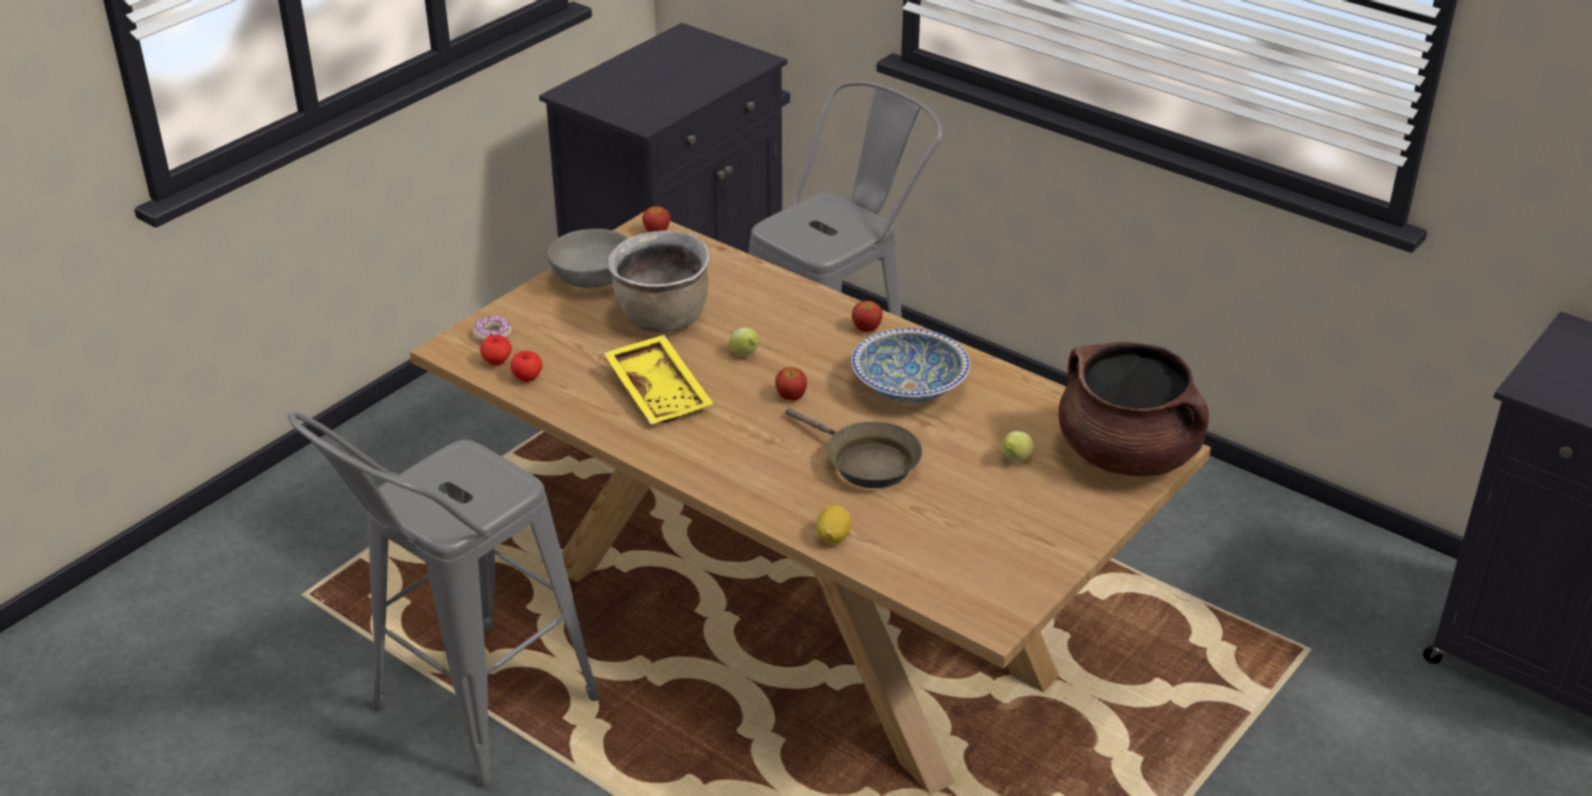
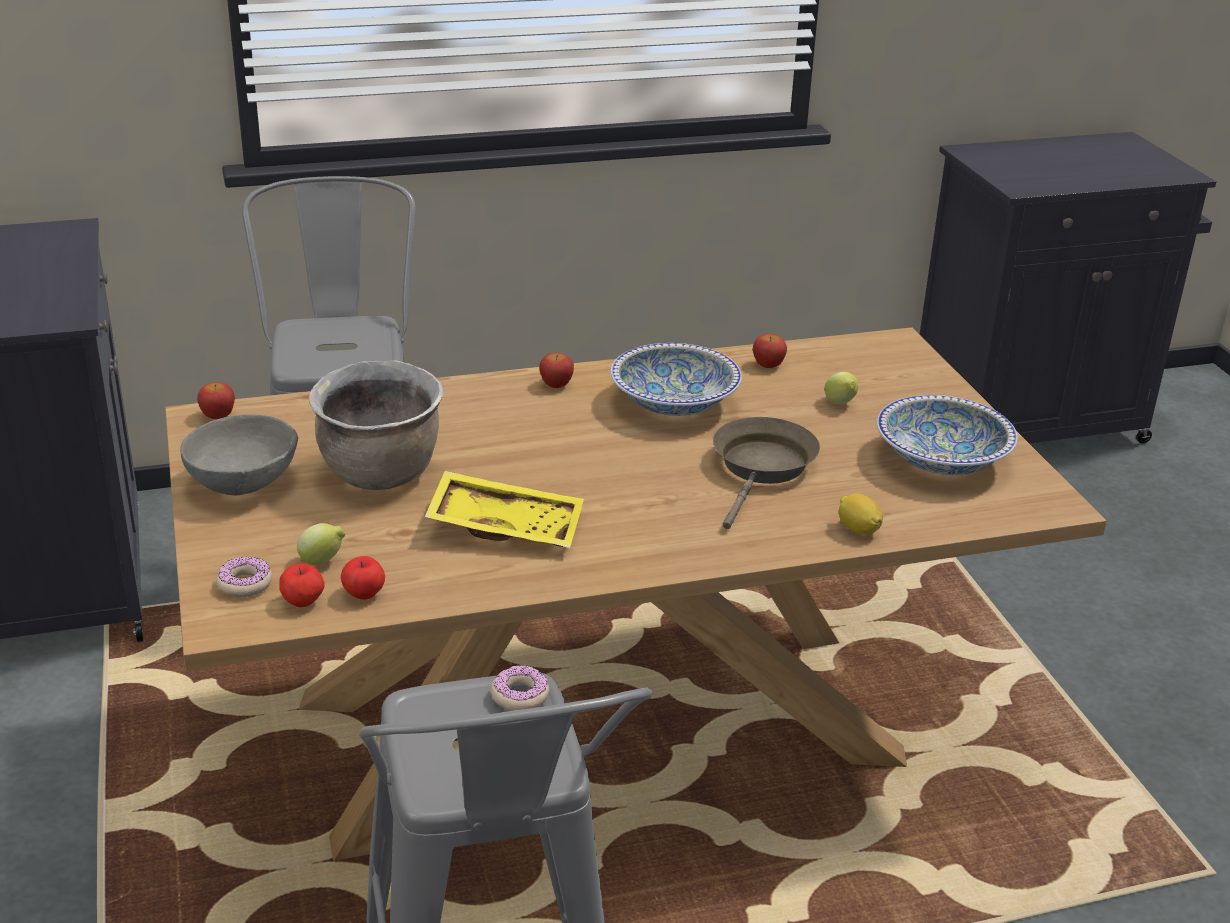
camera: 55 degrees left, 5 degrees down
(508, 485) = (519, 695): none -> donut
(745, 355) = (510, 457): lemon -> lemon (323, 561)
(790, 396) = (611, 462): apple -> apple (768, 365)
(865, 462) = (762, 468): brown frying pan -> brown frying pan turned 60 degrees counterclockwise
(991, 540) = (942, 460): none -> bowl
(1128, 455) = (887, 359): brown cooking pot -> none

